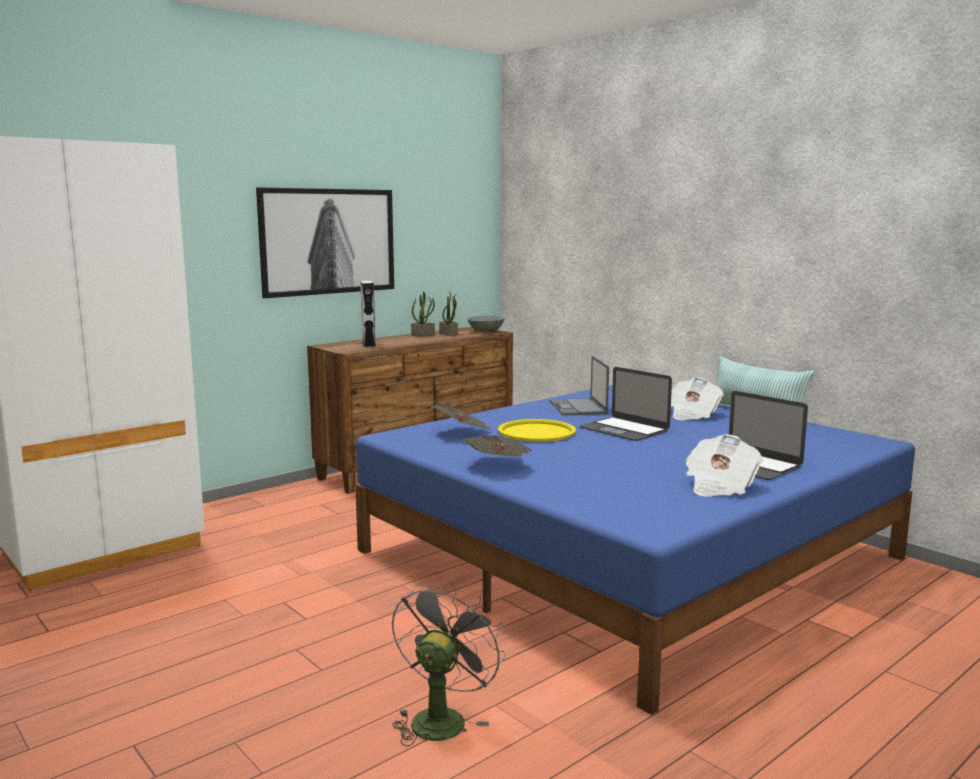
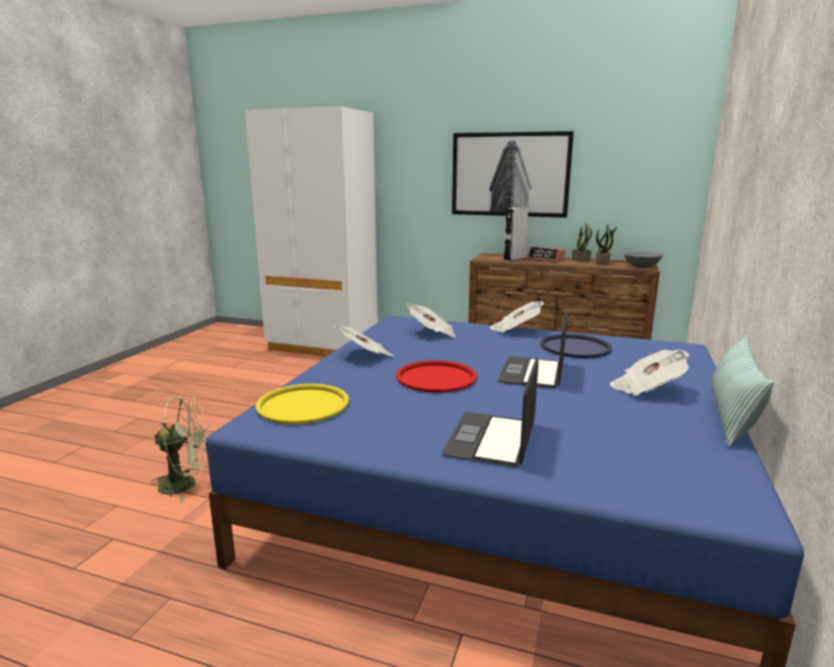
camera: 60 degrees right, 5 degrees up
(395, 339) = (546, 259): none -> alarm clock
(441, 717) = (186, 484): grey fan -> green fan
(536, 432) = (471, 349): yellow tray -> yellow tray (303, 405)
(578, 407) = (575, 347): laptop -> blue tray
(599, 454) = (436, 377): none -> red tray
(719, 486) = (396, 435): newspaper -> newspaper (515, 330)

